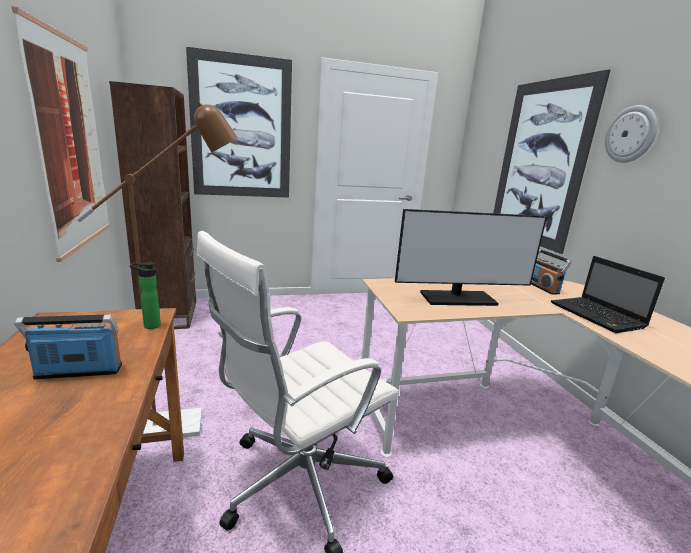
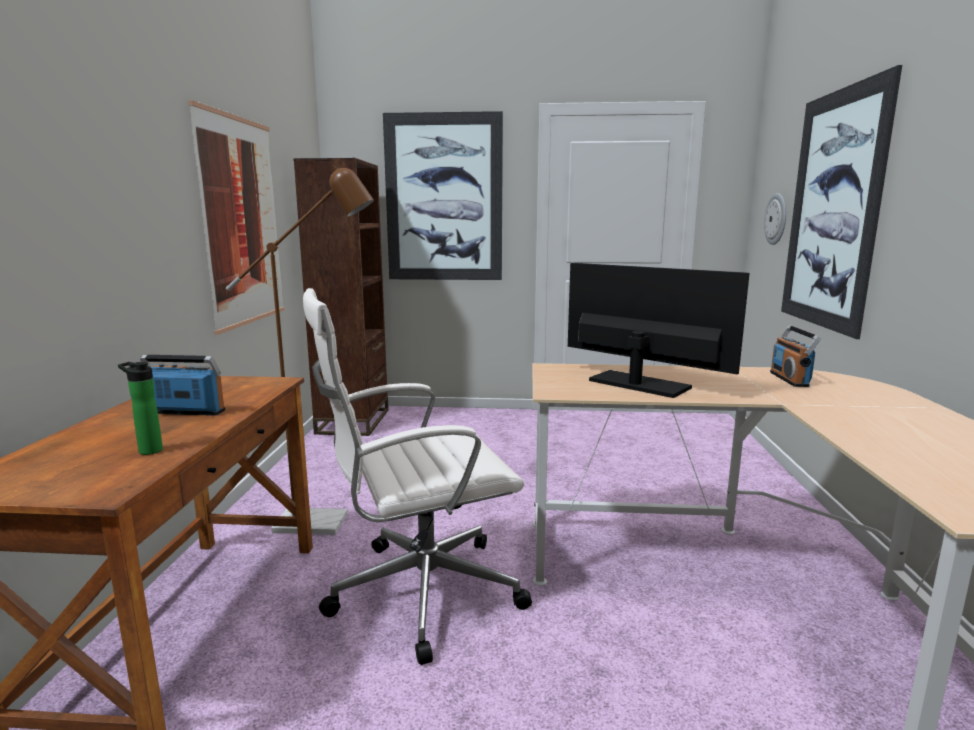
camera: 20 degrees right, 5 degrees down
(149, 325) = (269, 388): bottle -> bottle (148, 450)
(458, 298) = (639, 384): monitor -> monitor turned 150 degrees counterclockwise
(598, 316) = (838, 410): laptop -> none
(631, 134) = (927, 152): wall clock -> wall clock (776, 219)

